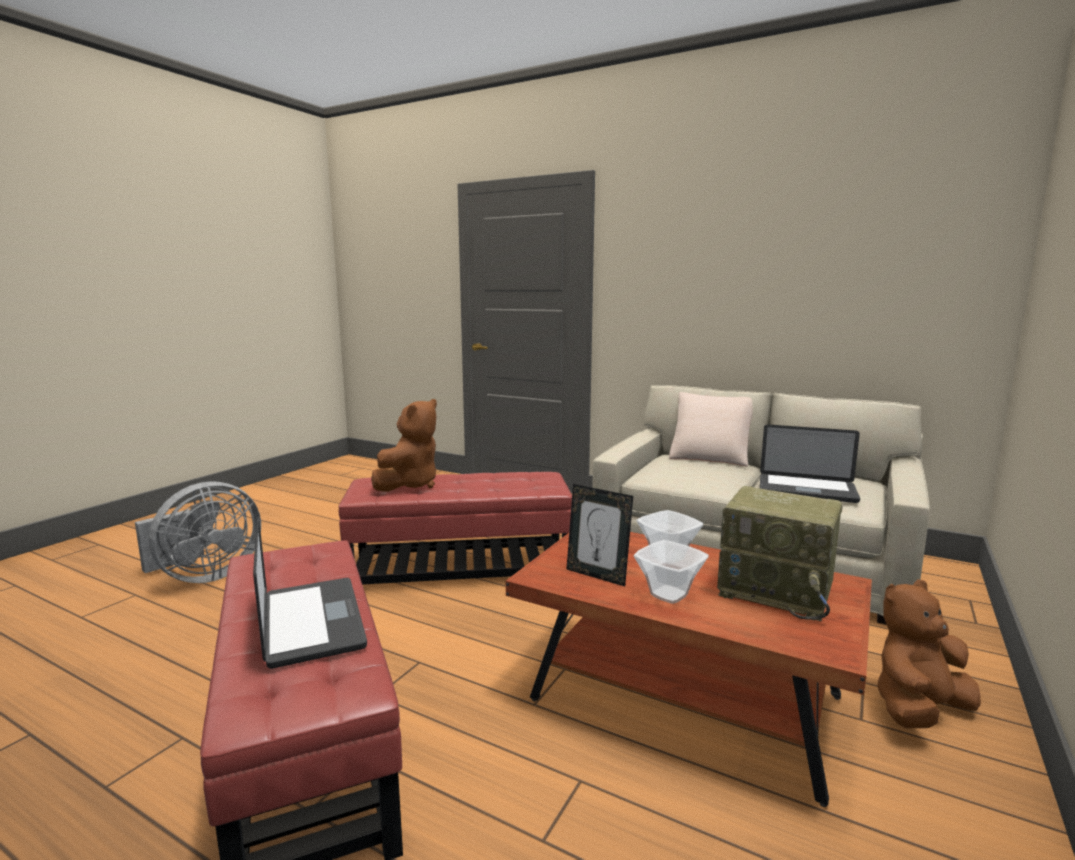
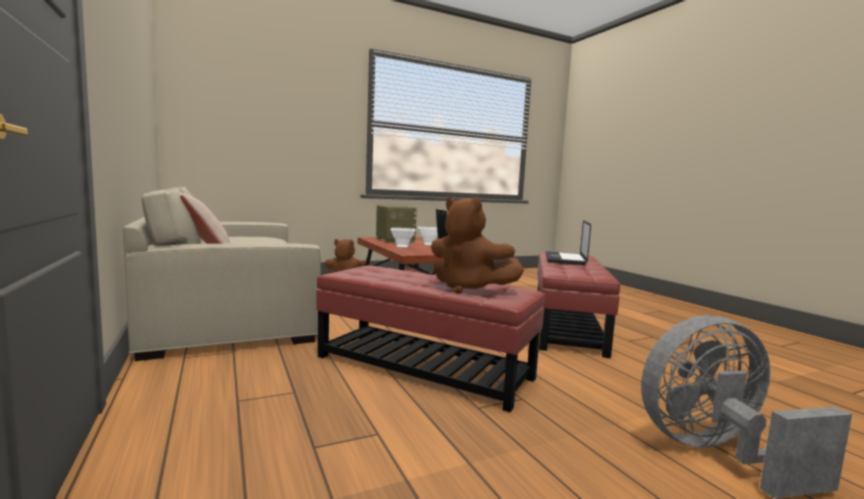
camera: 145 degrees left, 5 degrees down
(410, 484) = (468, 288): brown plush toy -> brown plush toy turned 120 degrees counterclockwise
(806, 490) = (262, 238): laptop -> none

